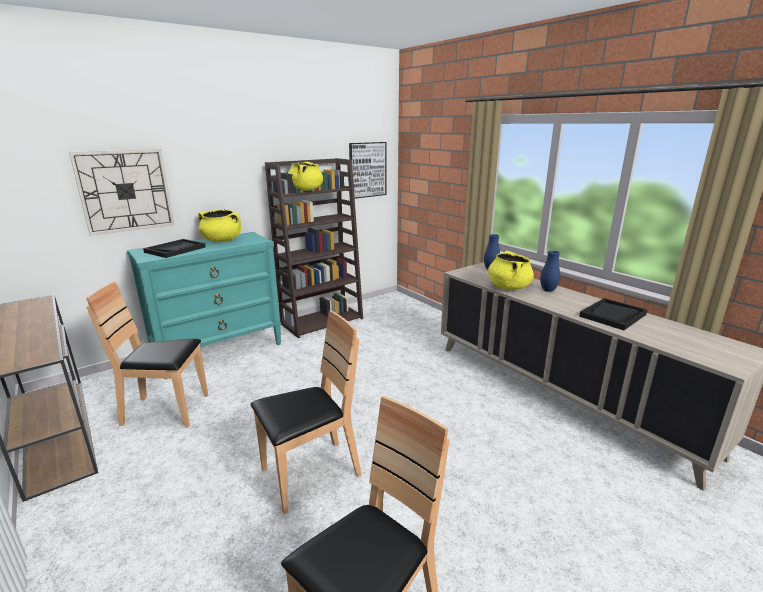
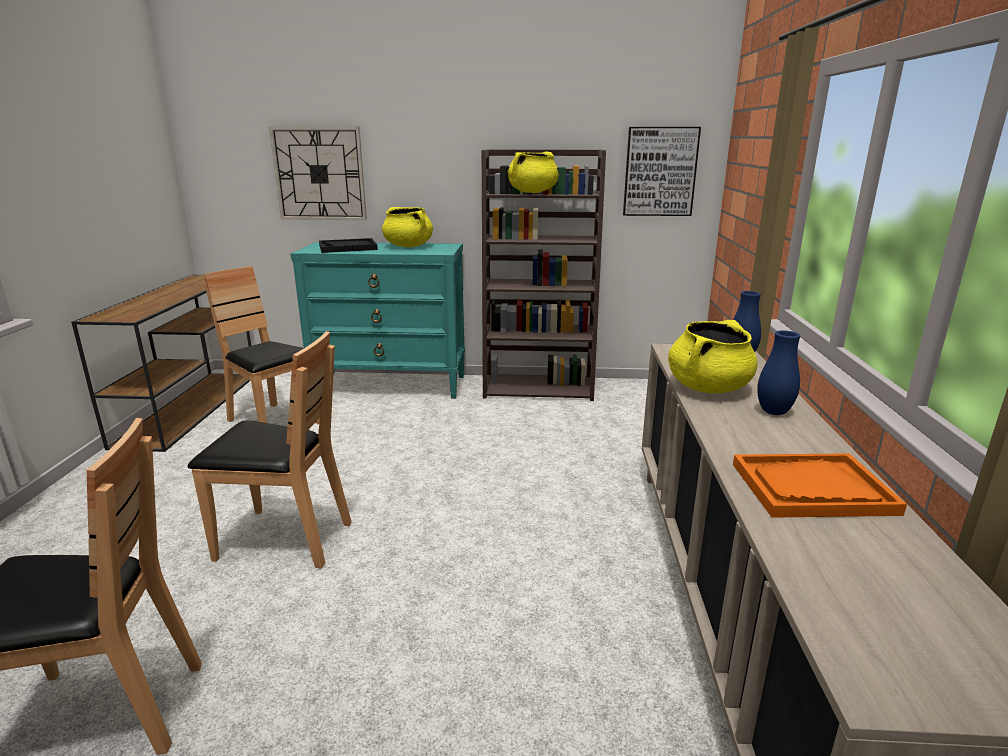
camera: 40 degrees right, 0 degrees up
(612, 315) = (811, 488): black tray -> orange tray

